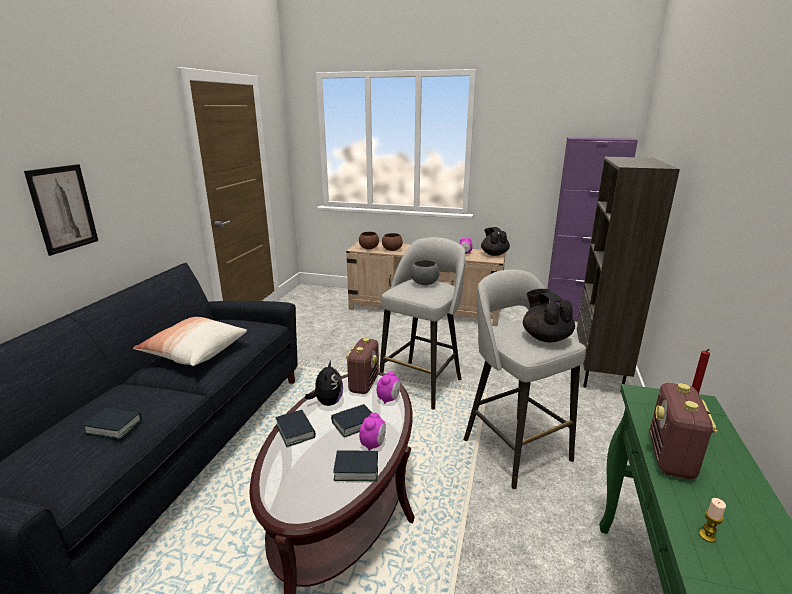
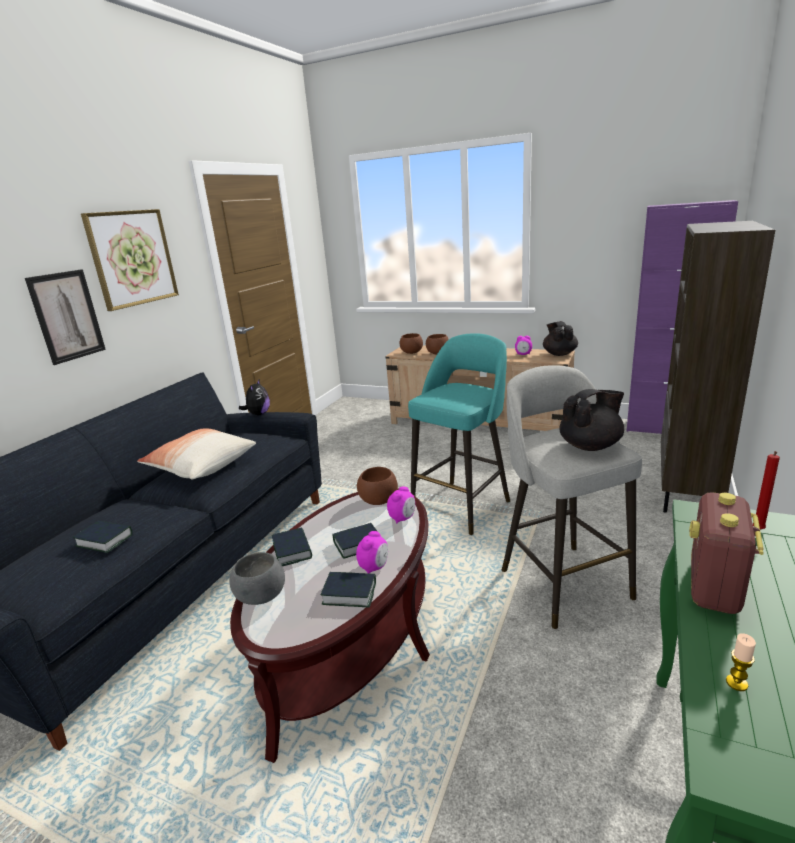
camera: 10 degrees right, 0 degrees up
(125, 155) = (132, 258): none -> picture
(327, 402) = (333, 521): plush toy -> plush toy (258, 414)
(364, 383) = (378, 501): radio -> brown bowl
(422, 383) = (462, 505): grey stool -> turquoise stool
(424, 283) = (459, 388): grey bowl -> grey bowl (261, 596)
(545, 337) = (591, 446): black teapot -> black teapot turned 75 degrees clockwise

